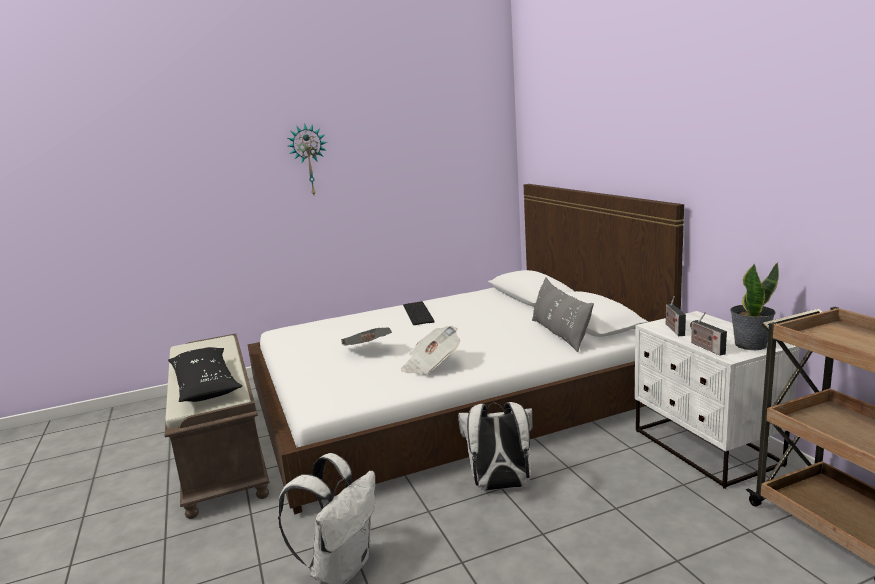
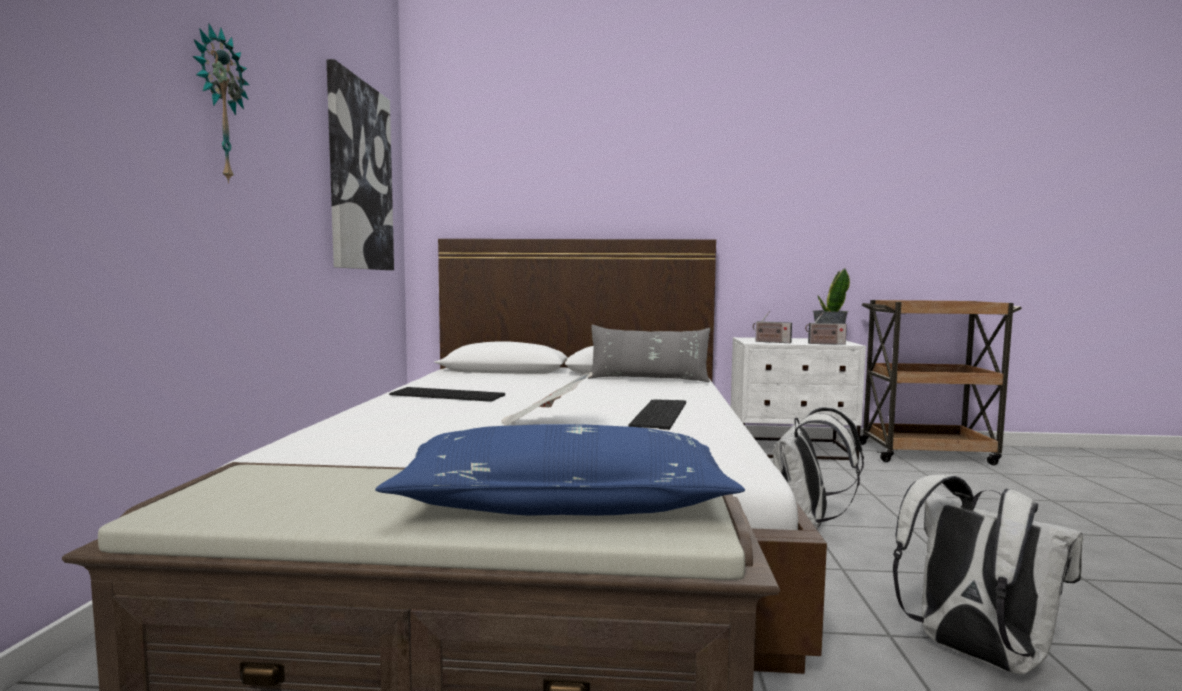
camera: 65 degrees left, 10 degrees down
(205, 385) = (563, 503): black pillow -> blue pillow
(431, 366) = (662, 414): newspaper -> keyboard
(446, 154) = (359, 176): none -> picture

